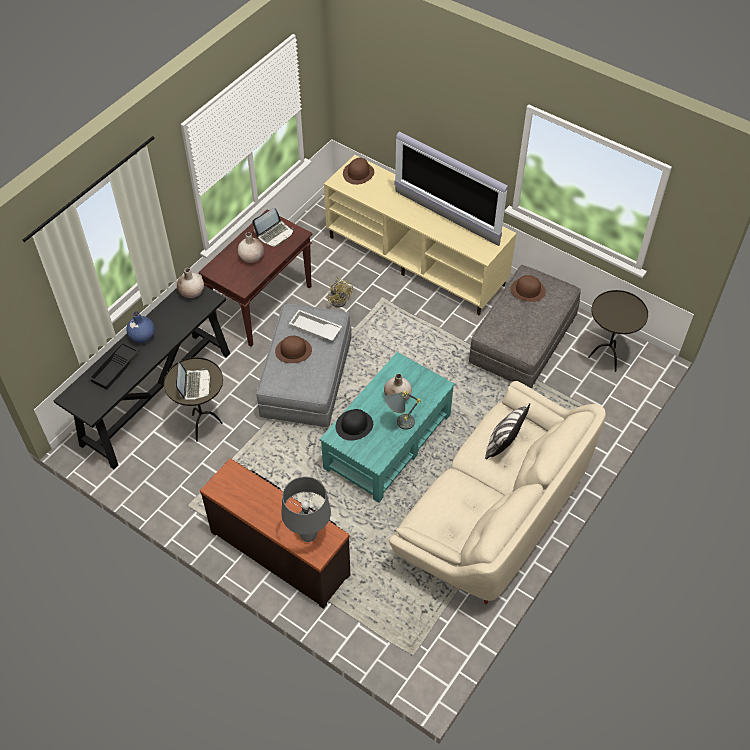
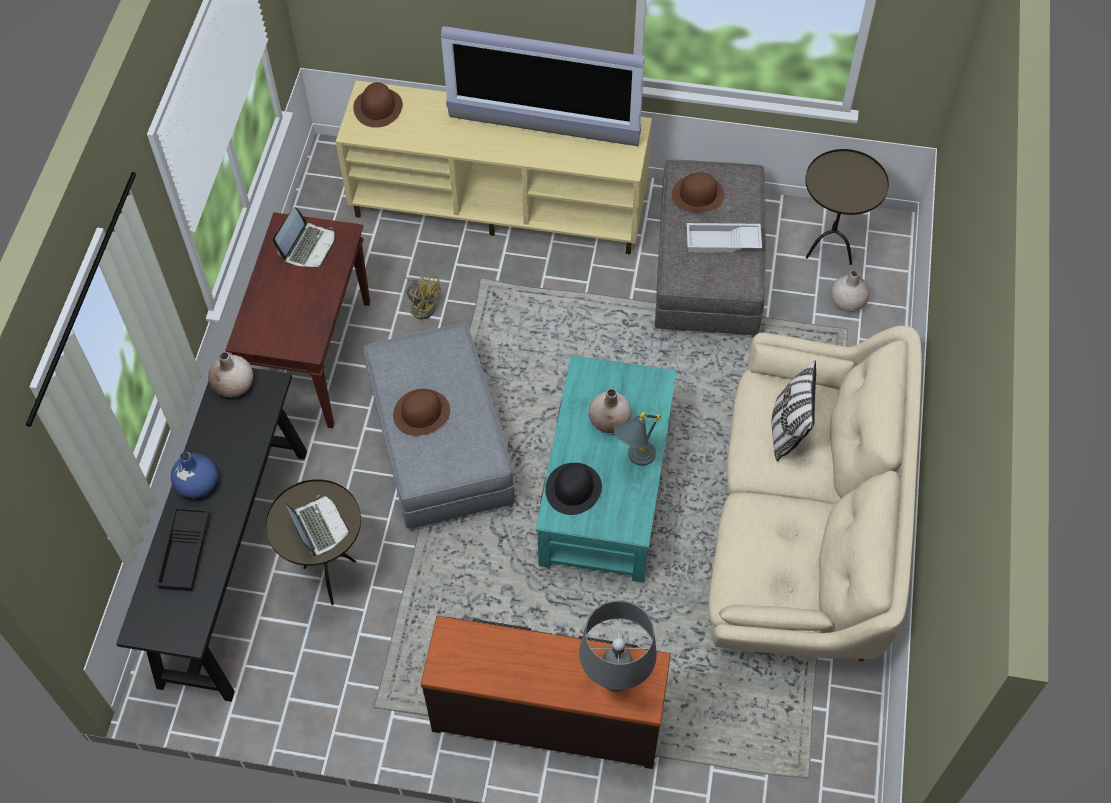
camera: 25 degrees left, 5 degrees up
(251, 257) = (293, 295): beige vase -> beige vase (847, 301)
(314, 329) = (434, 368): white tray -> white tray (722, 242)

